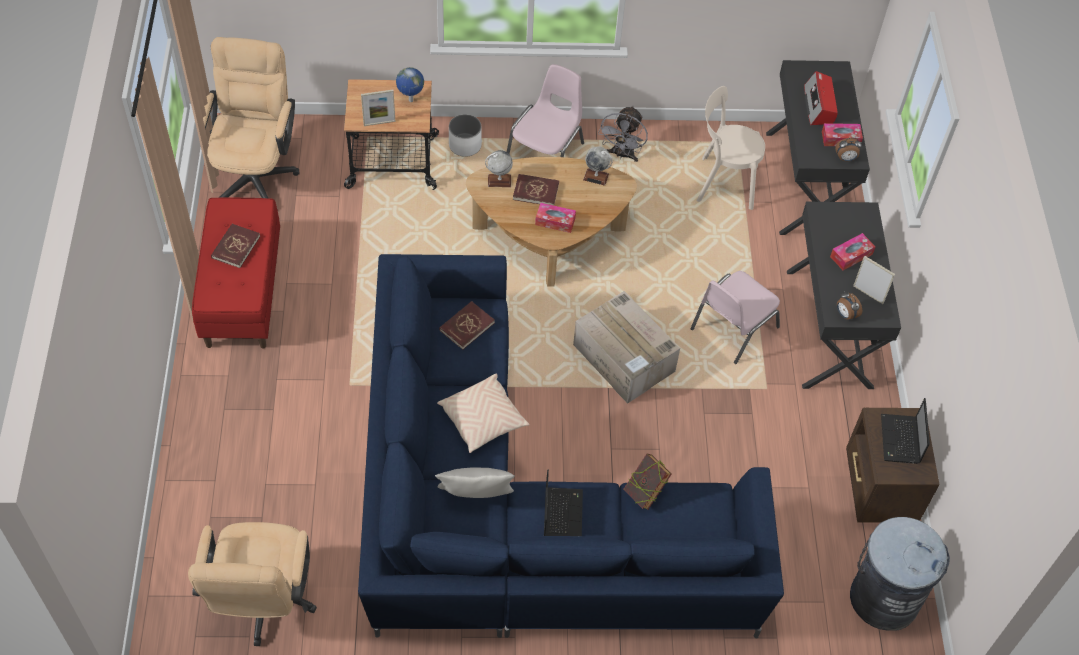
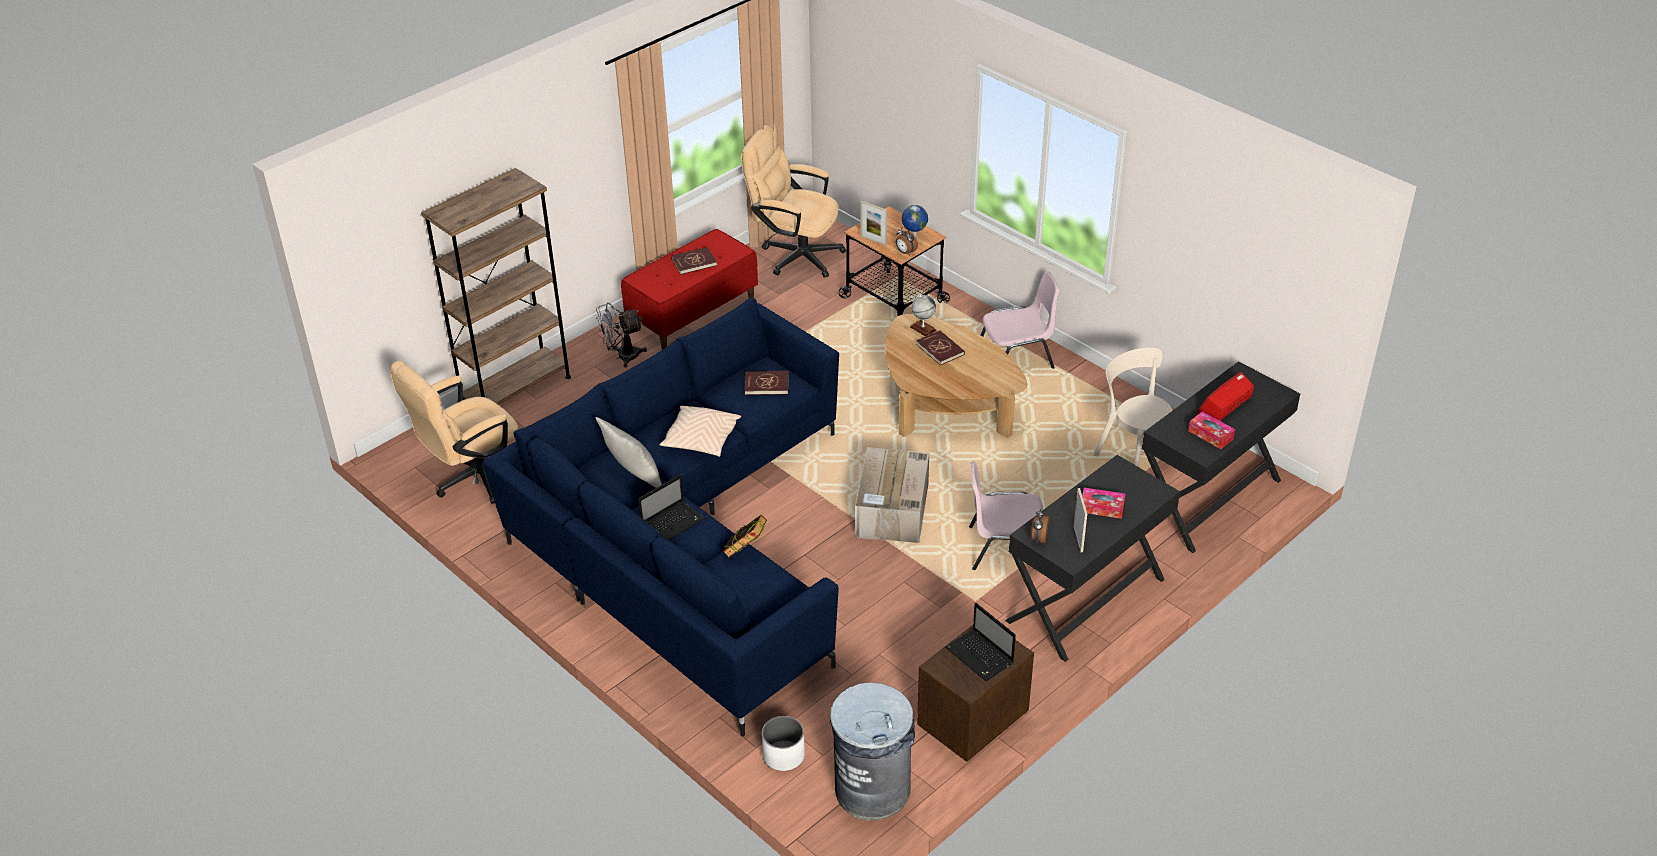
camera: 50 degrees right, 15 degrees down
(185, 487) = (516, 390): none -> brown bookcase
(256, 172) = (794, 255): beige office chair -> beige office chair turned 120 degrees counterclockwise
(465, 145) = (960, 319): white planter -> white planter (783, 755)
(555, 221) = (928, 374): tissue box -> none
(596, 177) = (998, 367): globe -> none
(622, 155) = (1074, 392): grey fan -> grey fan (622, 357)
(845, 158) = (1195, 449): alarm clock -> alarm clock (905, 252)
(900, 440) = (981, 656): laptop -> laptop turned 90 degrees counterclockwise

